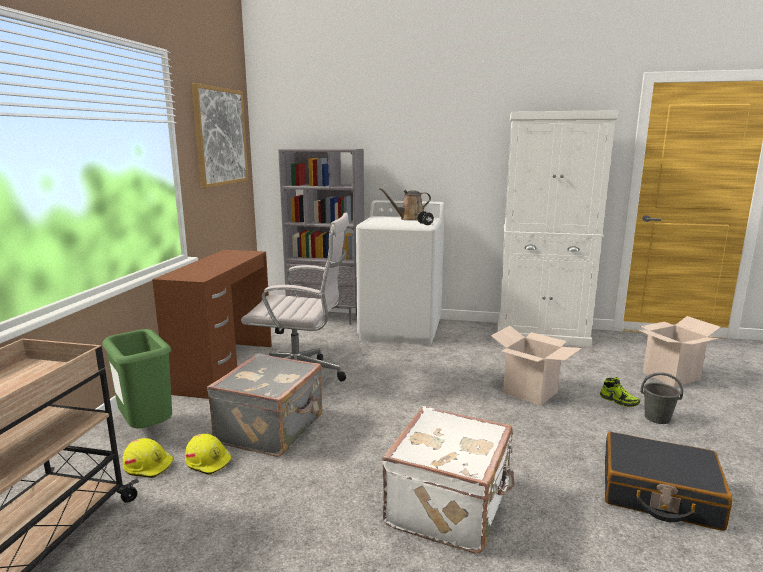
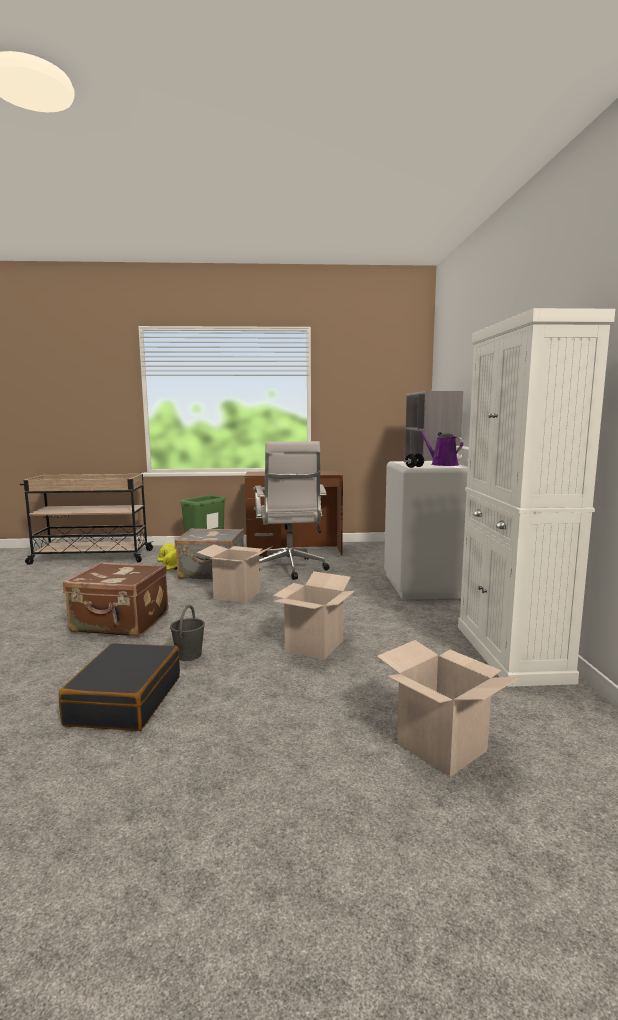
camera: 75 degrees right, 5 degrees down
(220, 136) = (376, 385): picture -> none
(378, 417) = (237, 595): none -> cardboard box
(410, 219) = (442, 464): brown watering can -> purple watering can
(450, 507) = (120, 623): white suitcase -> brown suitcase
(619, 401) = (320, 695): shoe -> none
(657, 418) = (283, 717): grey bucket -> grey bucket (188, 655)

